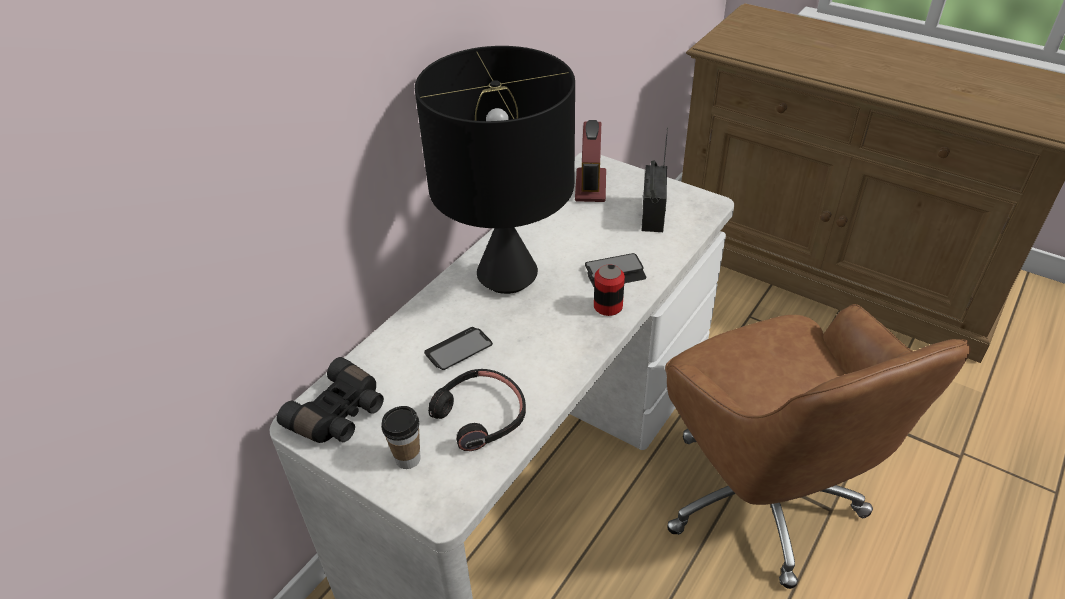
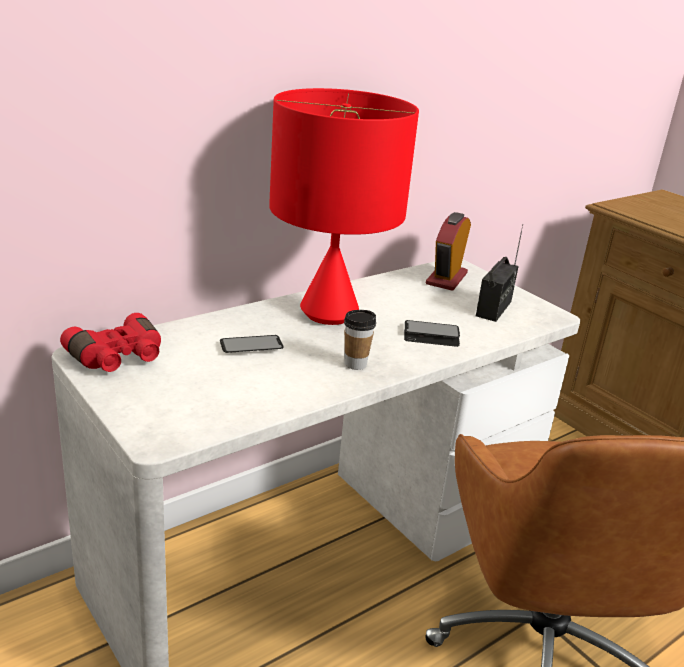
camera: 15 degrees right, 15 degrees down
(340, 415) = (118, 358): black binoculars -> red binoculars
(407, 458) = (152, 400): cup -> cup (355, 364)
(480, 415) = (238, 391): black headphones -> none
(507, 278) = (329, 314): black table lamp -> red table lamp
(608, 306) = (409, 354): can -> none

